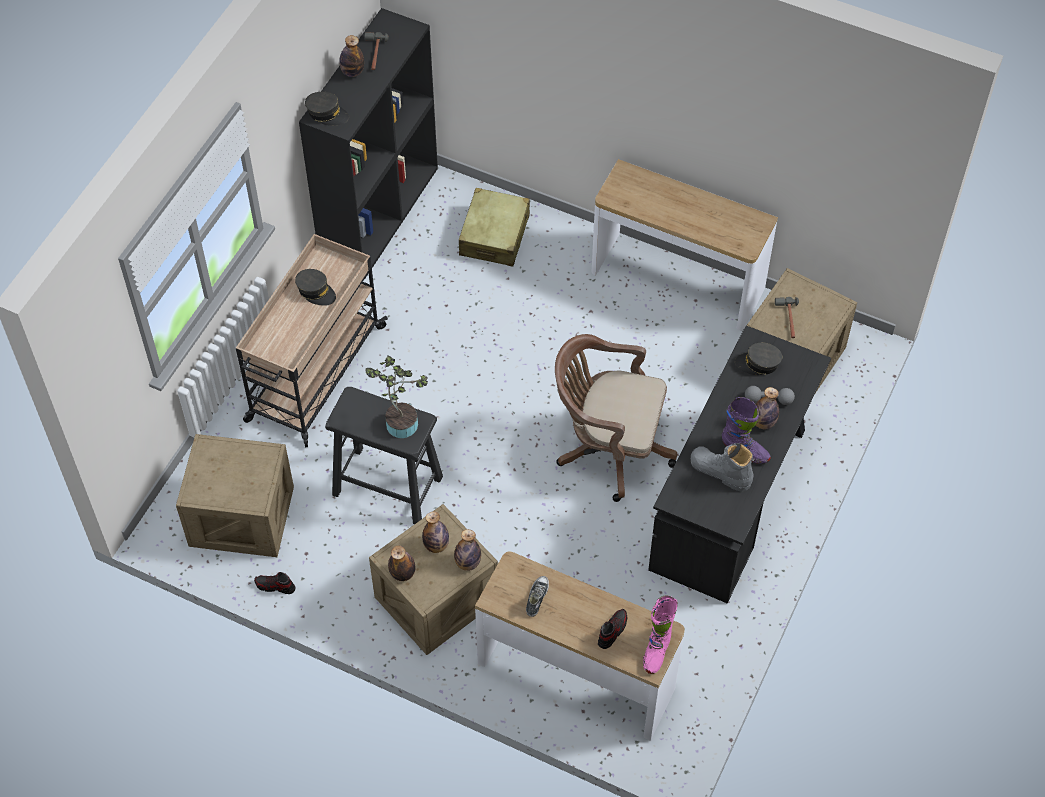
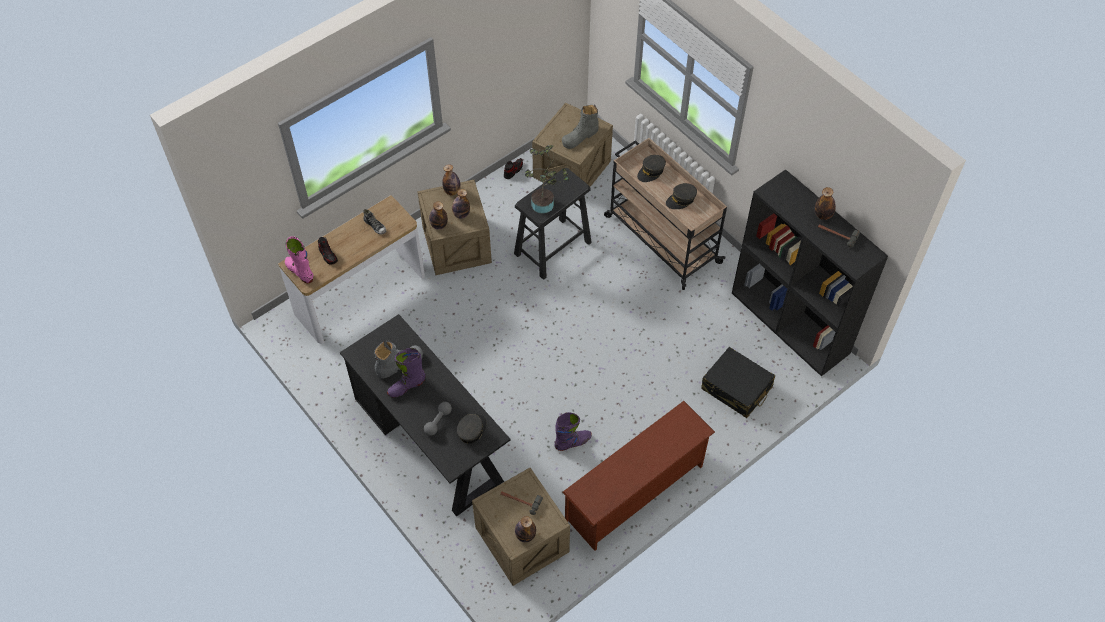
camera: 115 degrees right, 0 degrees up
(234, 463) = (580, 136): none -> grey boot
(327, 114) = (786, 187): grey cap -> grey cap (651, 172)
(494, 235) = (736, 388): beige suitcase -> black suitcase
(609, 448) = (512, 383): brown office chair -> none
(650, 358) = (573, 442): none -> purple boot
(677, 281) = (635, 494): console table -> brown shoe rack
(763, 422) = (421, 409): bottle -> bottle (525, 535)

